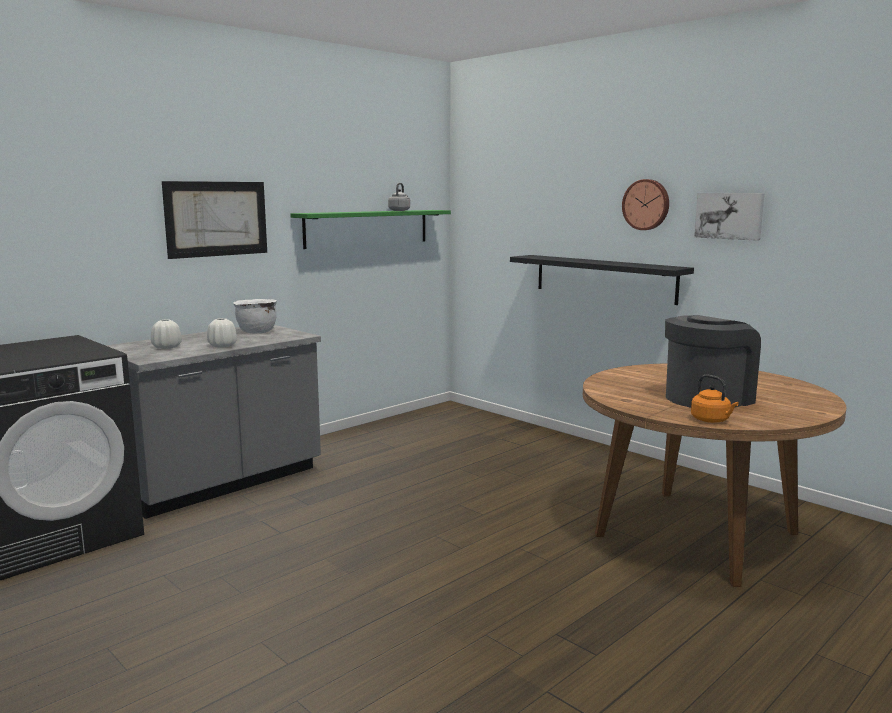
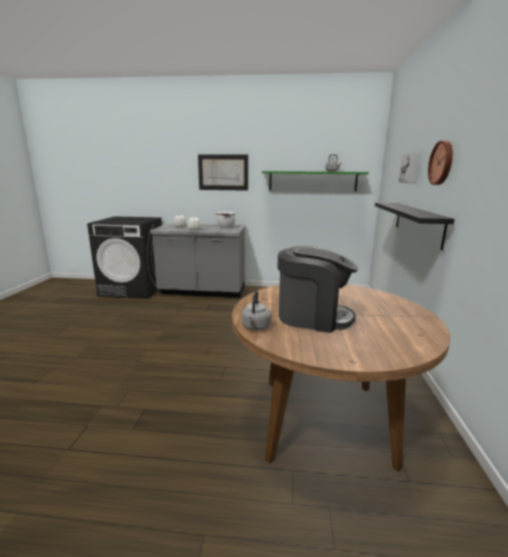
camera: 50 degrees right, 5 degrees up
(712, 420) = (256, 327): orange kettle -> grey kettle
(729, 216) = (480, 170): picture -> picture (410, 168)

